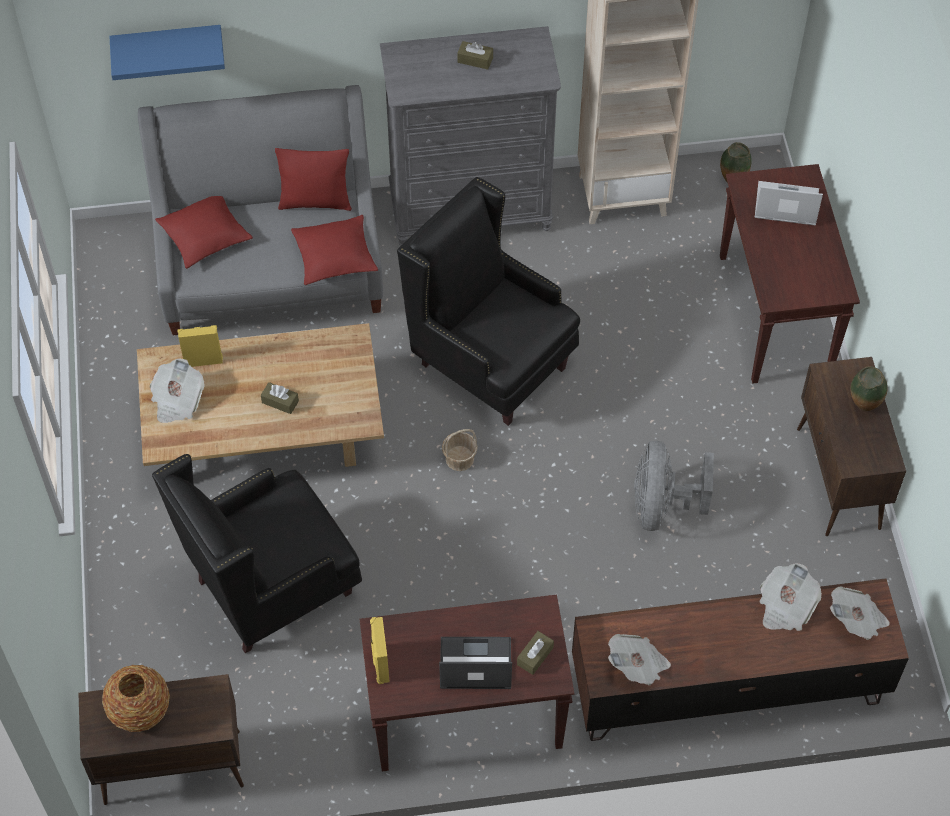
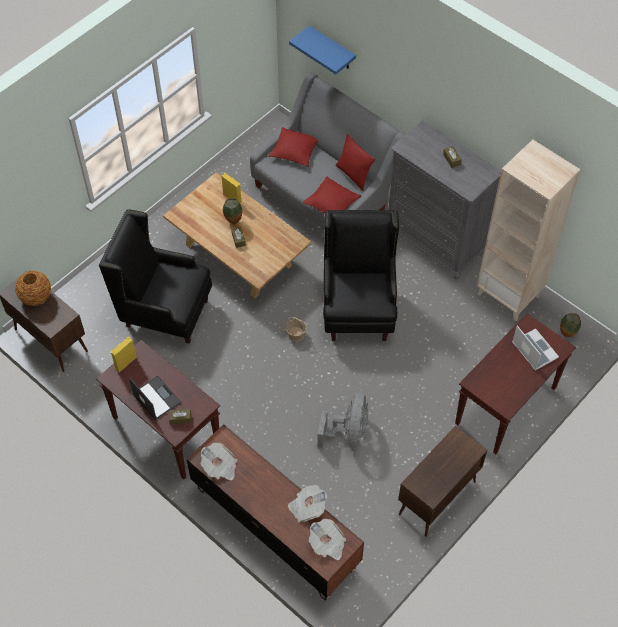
camera: 50 degrees right, 0 degrees up
(177, 401) = (204, 204): newspaper -> none
(662, 506) = (348, 432): grey fan -> grey fan turned 135 degrees clockwise
(863, 407) = (452, 466): vase -> vase (233, 222)

